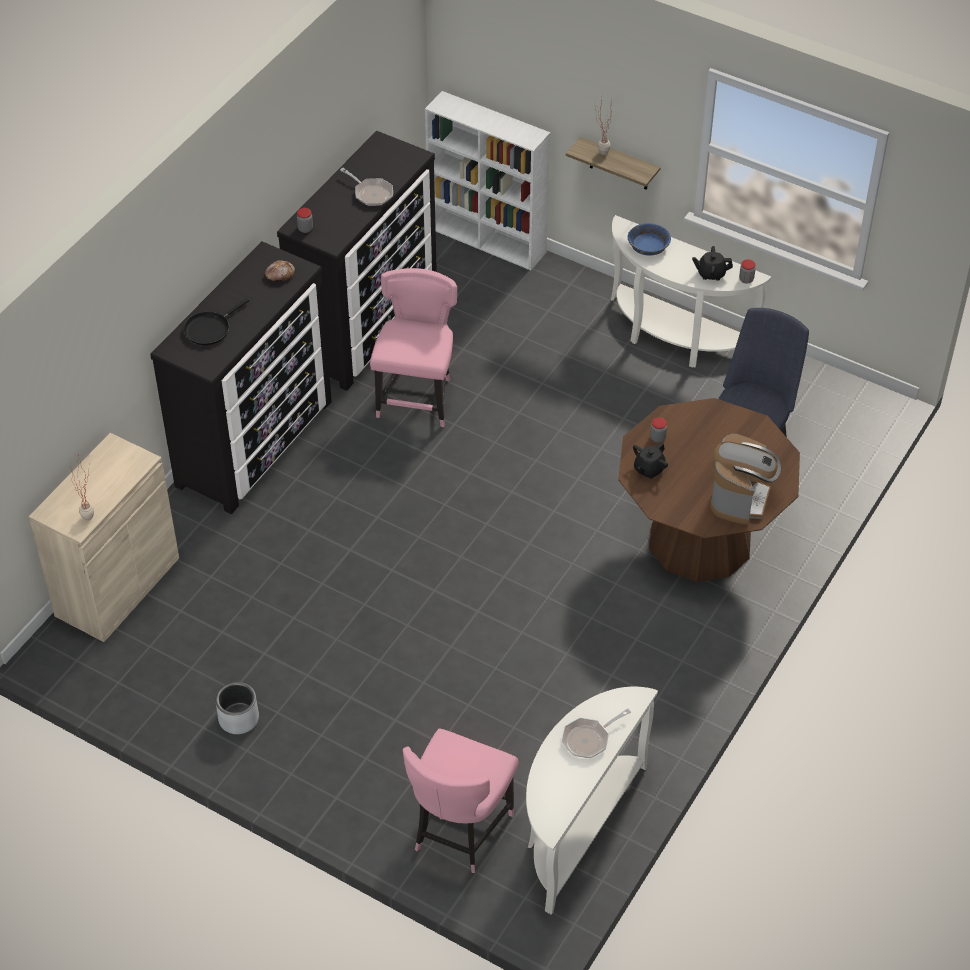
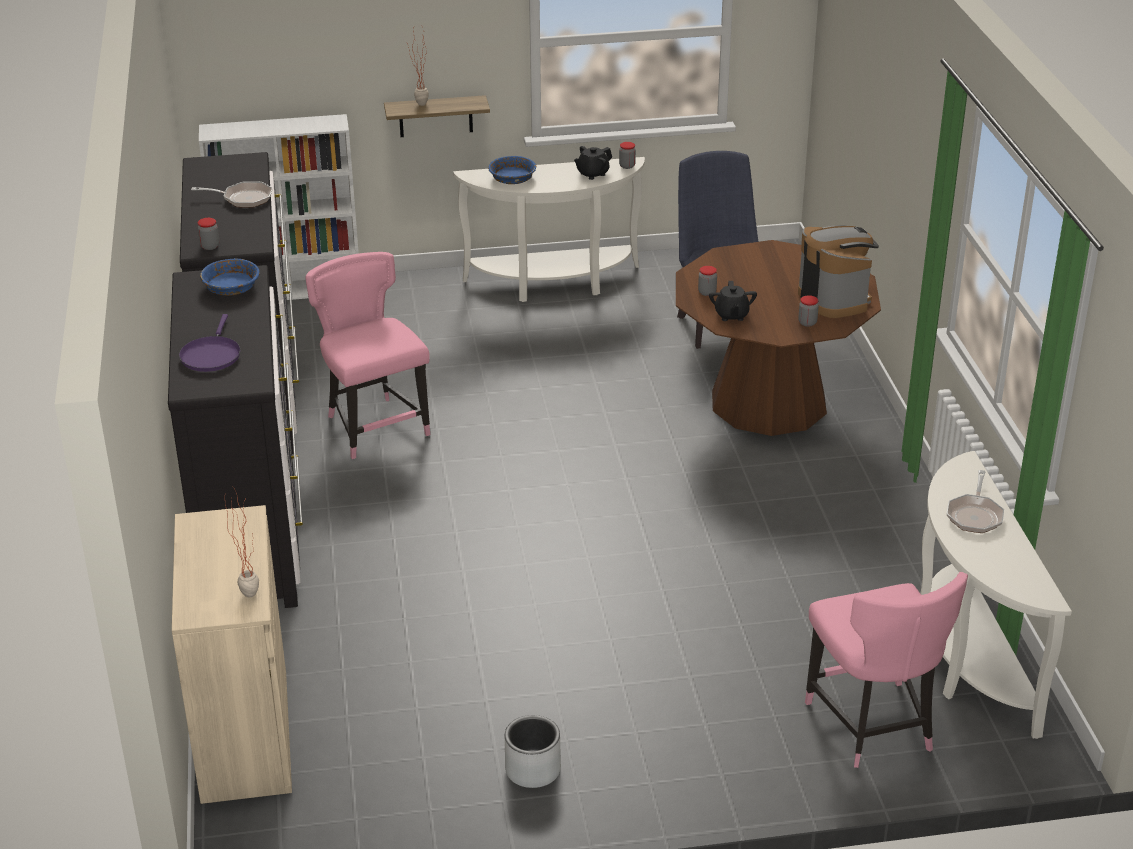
camera: 40 degrees left, 15 degrees down
(209, 329) = (211, 355): black frying pan -> purple frying pan
(279, 274) = (230, 287): bread -> blue bowl
(693, 509) = (807, 323): none -> jar

